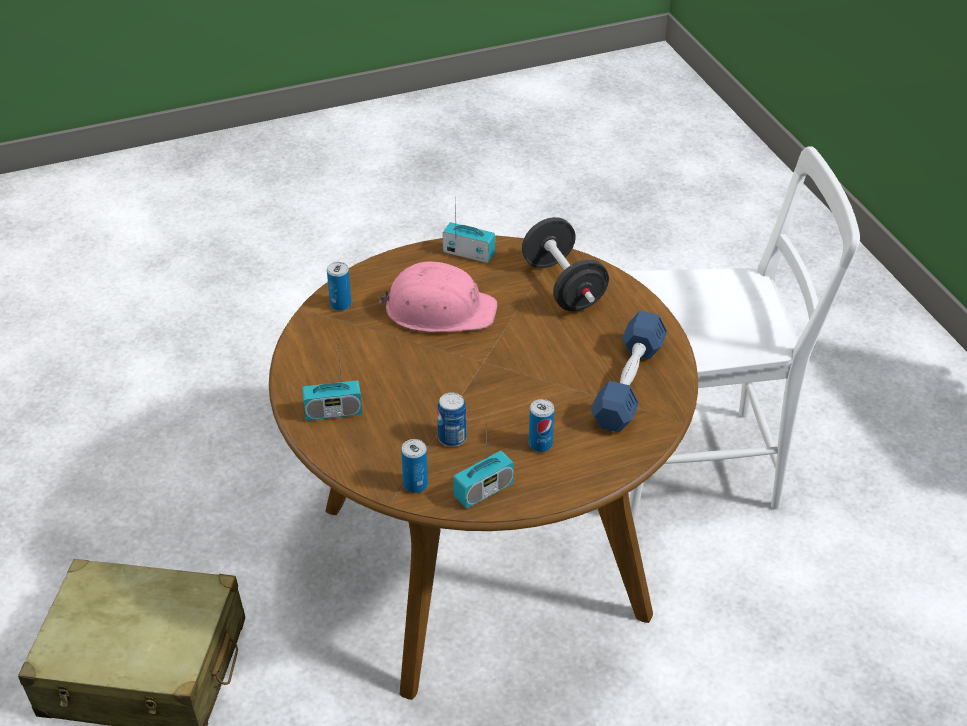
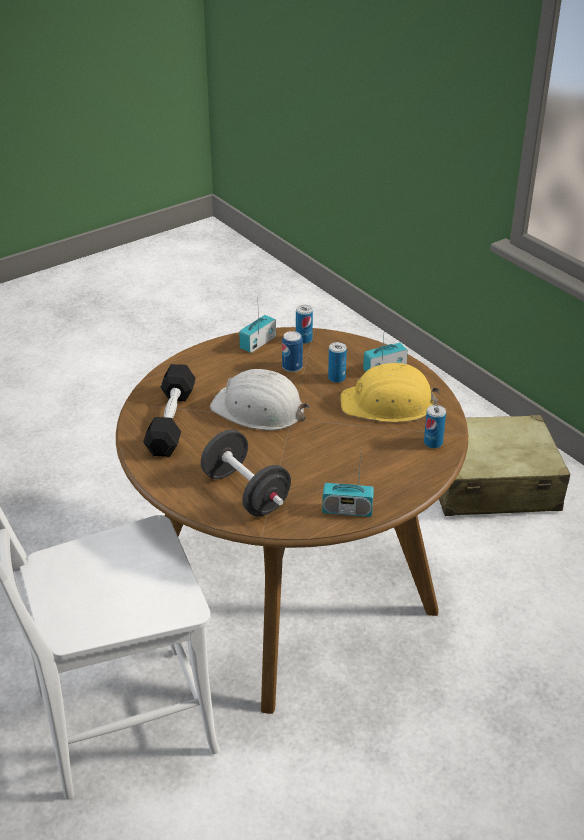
camera: 165 degrees right, 5 degrees down
(359, 360) = (388, 404): none -> yellow hard hat
(439, 309) = (347, 453): pink hard hat -> none
(518, 381) = (259, 410): none -> white hard hat
(540, 444) = (228, 373): can -> can (336, 378)
(628, 384) = (171, 421): blue dumbbell -> black dumbbell

